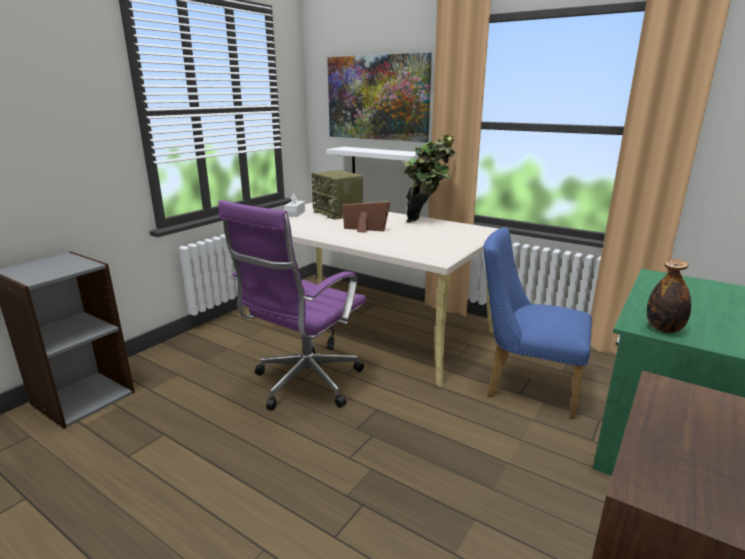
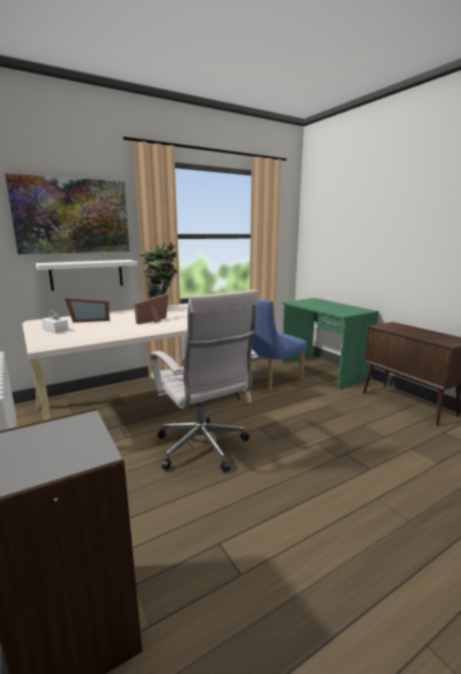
camera: 65 degrees left, 5 degrees down
(304, 384) = (203, 449): purple office chair -> white office chair
(338, 213) = (90, 320): radio -> picture frame
(663, 329) = (348, 312): bottle -> none

